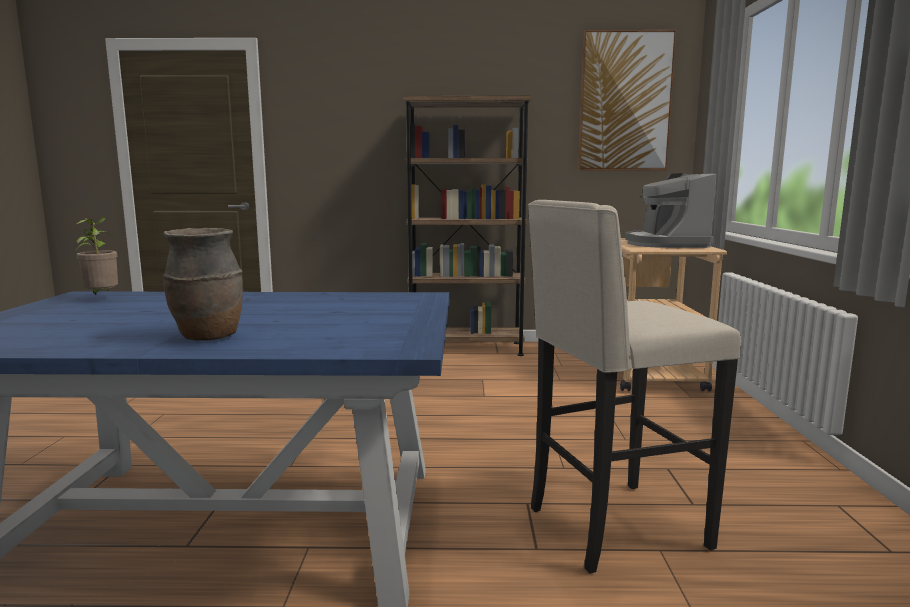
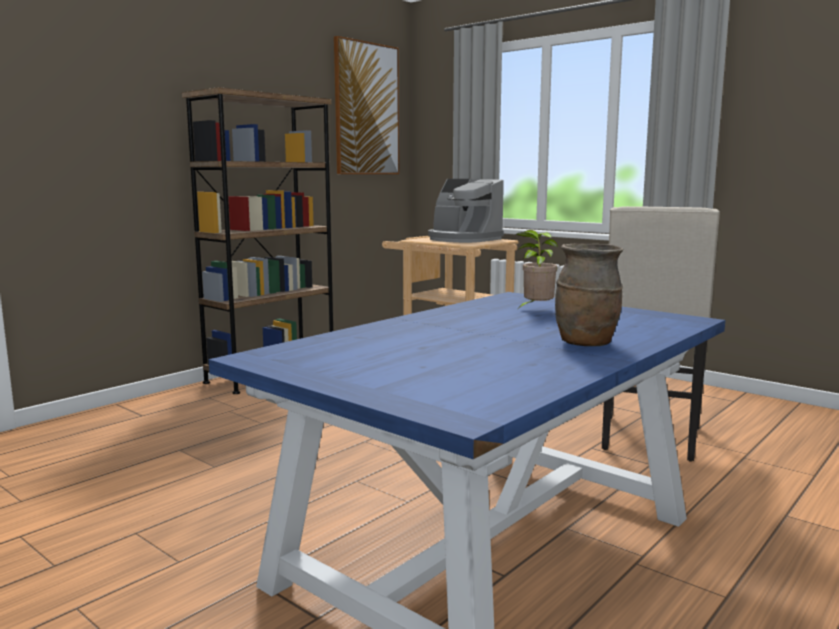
camera: 50 degrees left, 0 degrees up
(102, 298) = (303, 353): potted plant -> potted plant (535, 310)

